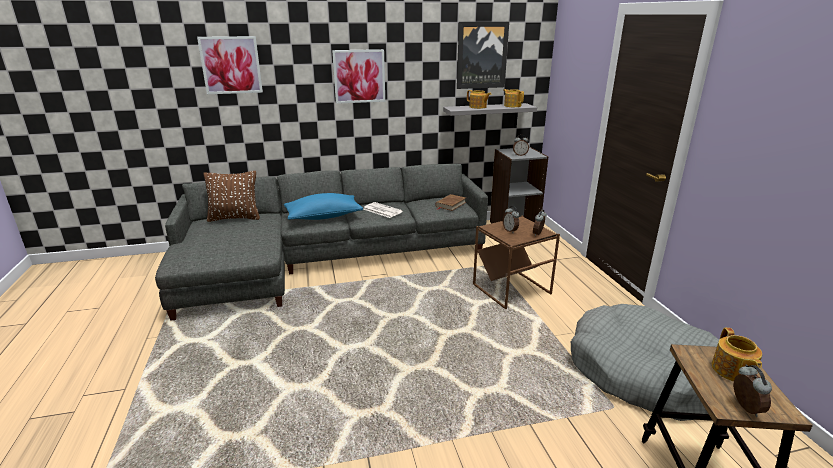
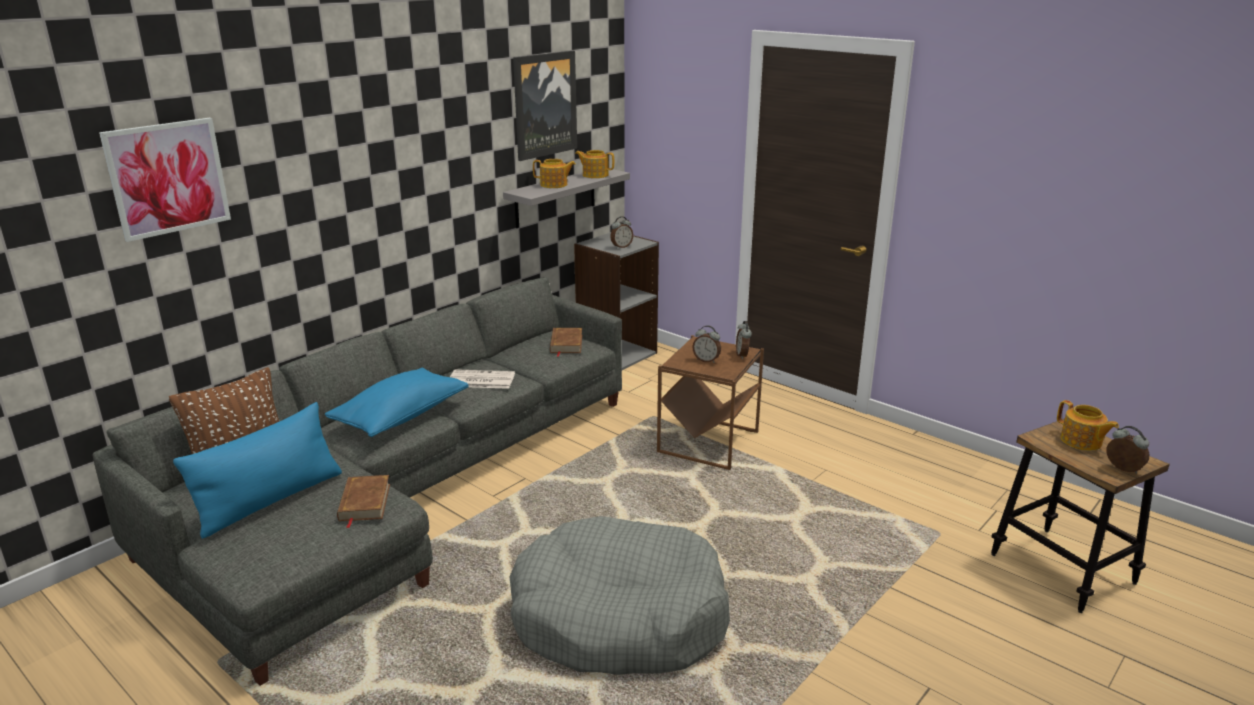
camera: 35 degrees left, 0 degrees up
(222, 235) = (270, 500): none -> blue pillow
(253, 248) = (364, 502): none -> brown book
(359, 76) = (383, 163): picture -> none
(643, 373) = (928, 487): grey dog bed -> grey dog bed (619, 617)

